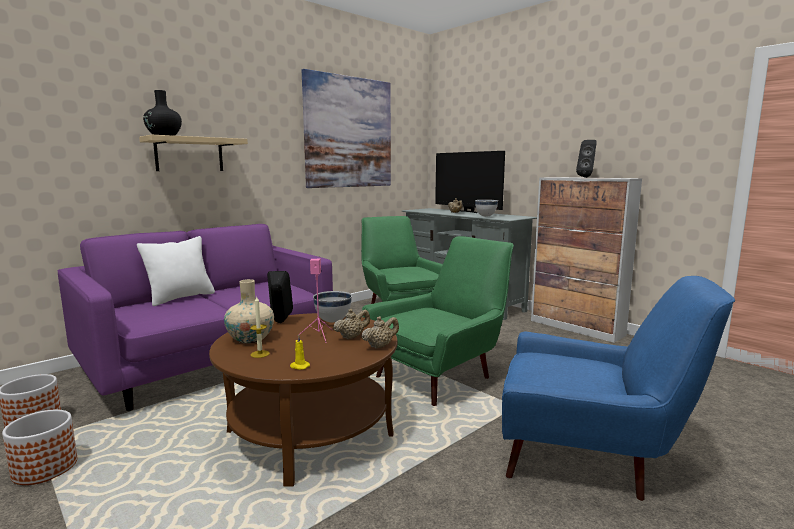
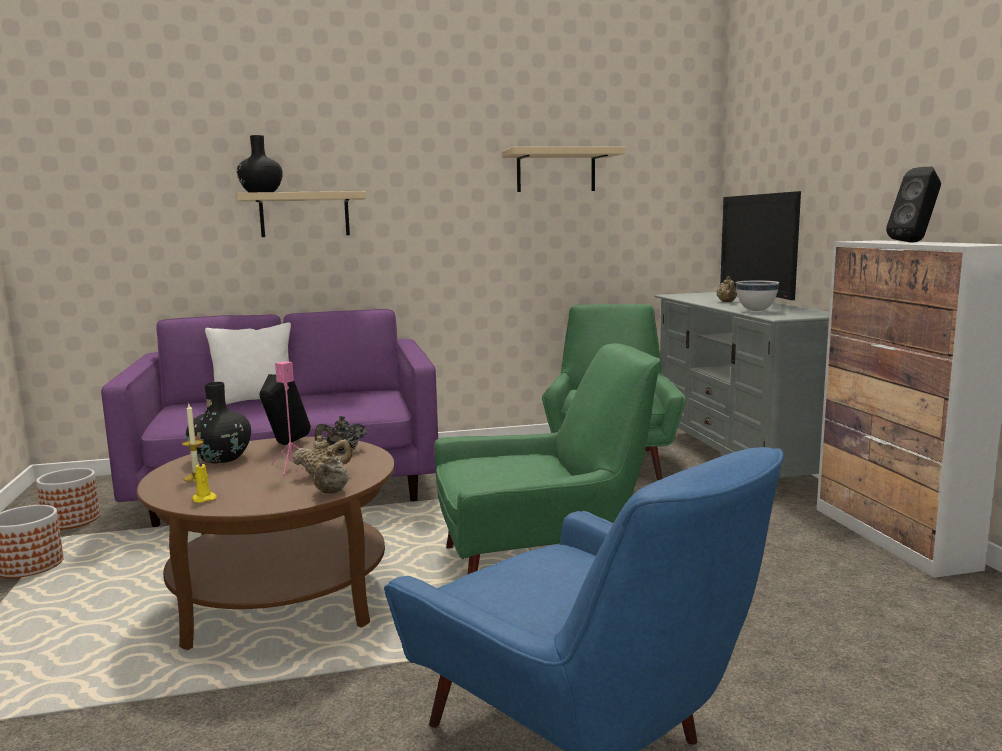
camera: 30 degrees right, 0 degrees up
(250, 338) = (221, 458): beige vase -> black vase
(333, 321) = (342, 452): white bowl -> black teapot
(349, 132) = (556, 171): picture -> beige shelf
(380, 346) = (331, 492): beige teapot -> beige teapot turned 105 degrees clockwise

